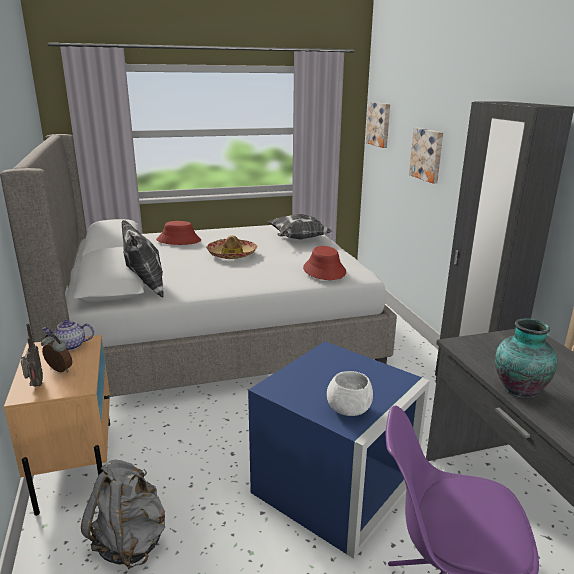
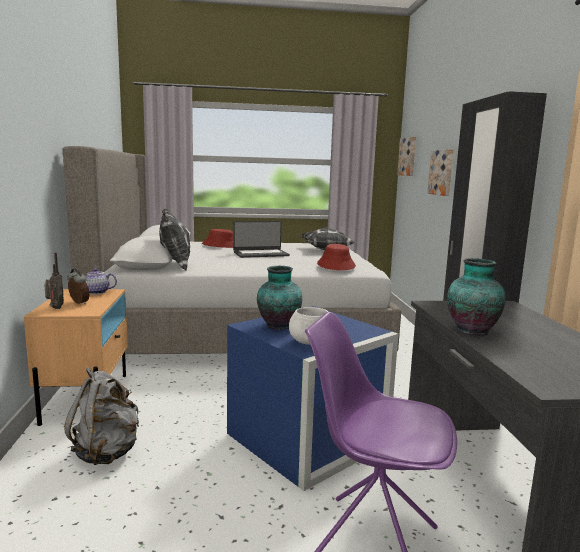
camera: 10 degrees right, 10 degrees down
(232, 254) = (260, 254): hat -> laptop
(304, 385) = (278, 326): none -> vase

